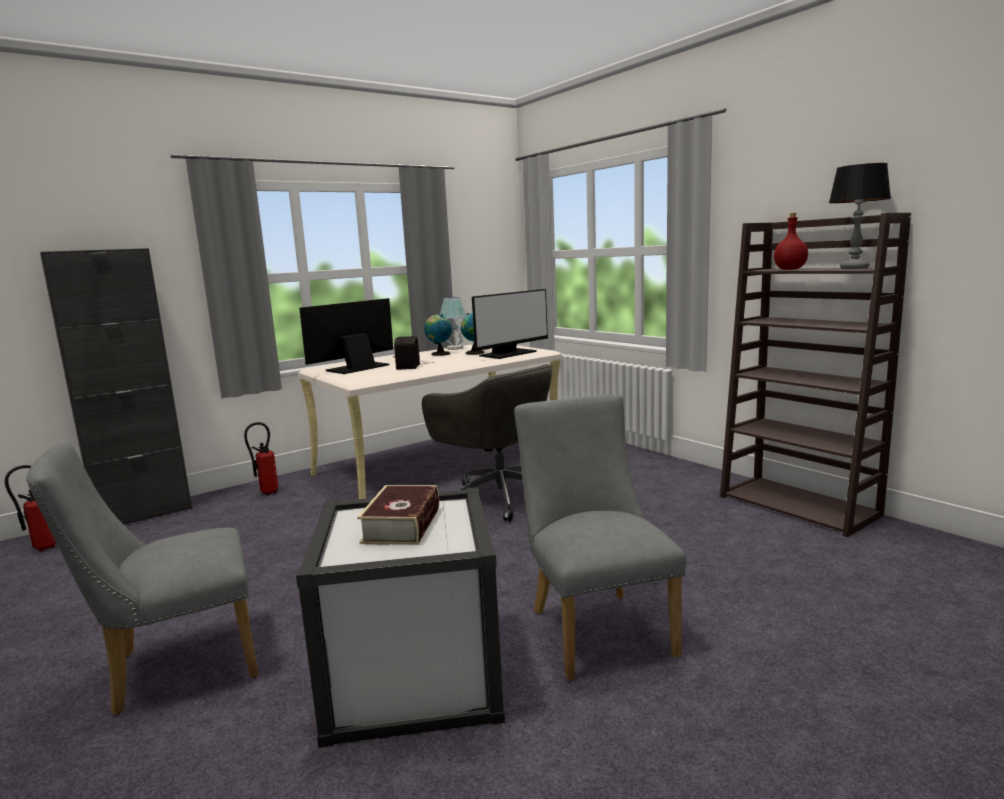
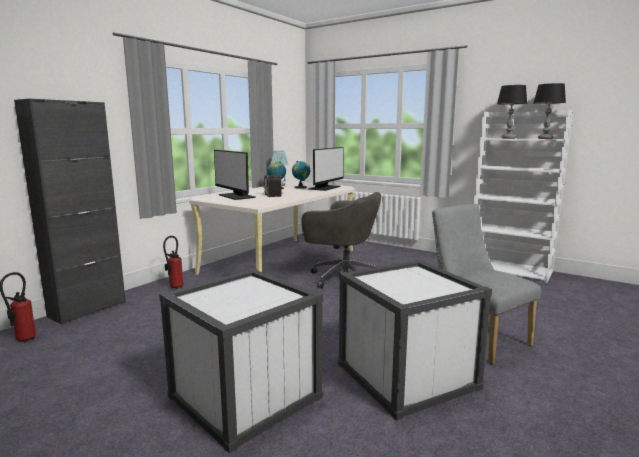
camera: 20 degrees left, 0 degrees up
(174, 668) = (244, 397): grey chair -> white storage box
(357, 368) = (236, 196): monitor -> monitor turned 60 degrees counterclockwise
(402, 525) = (407, 281): book -> none
(790, 269) = (508, 138): red bottle -> table lamp
(799, 506) = (510, 270): brown bookcase -> white bookcase

